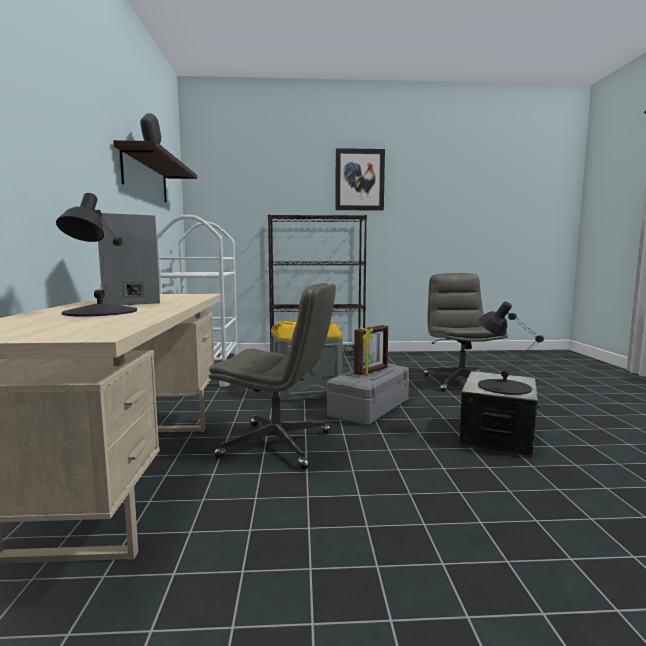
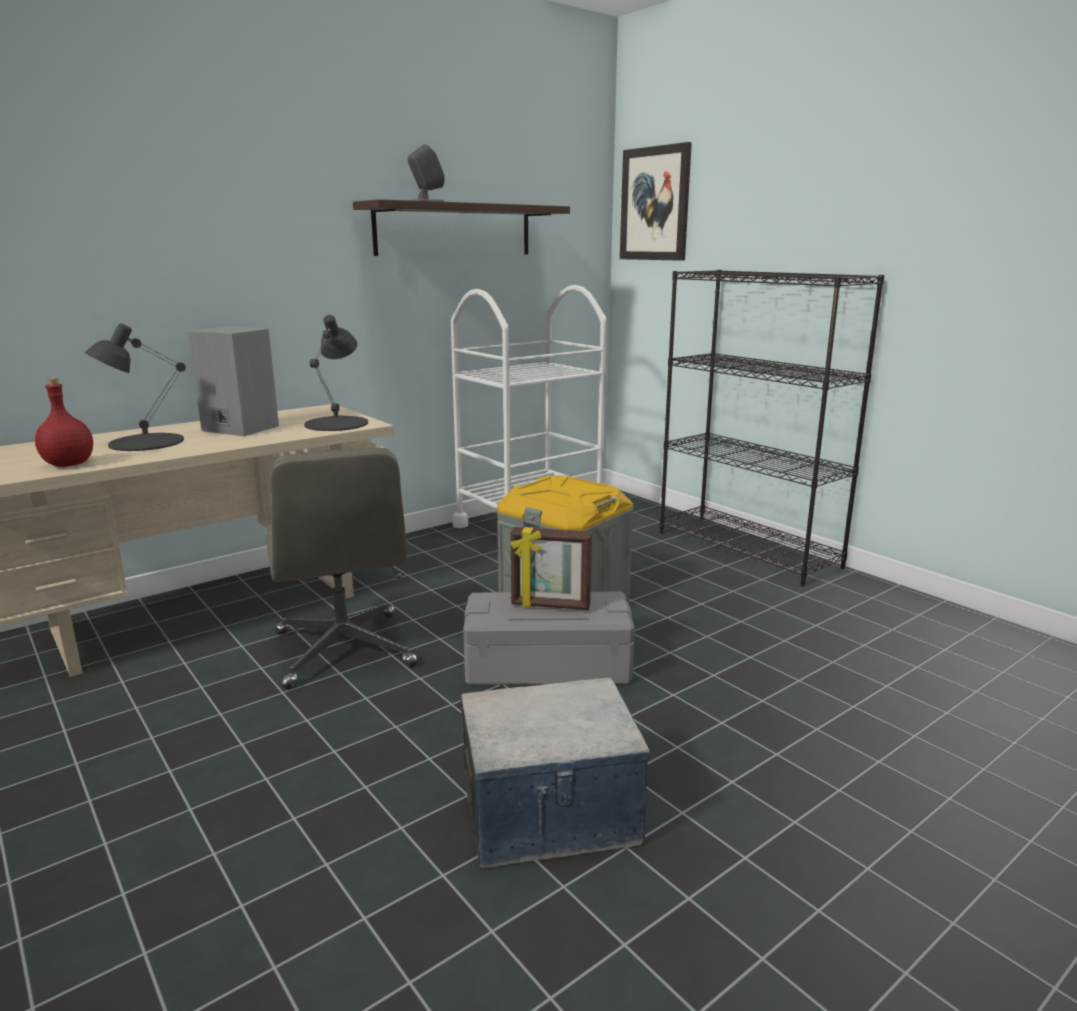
camera: 55 degrees right, 10 degrees up
(118, 322) = (70, 464): none -> red bottle
(359, 180) = (895, 182): picture -> picture (655, 204)
(460, 382) = (828, 709): grey office chair -> none
(503, 386) = (528, 725): black table lamp -> black table lamp (337, 423)

